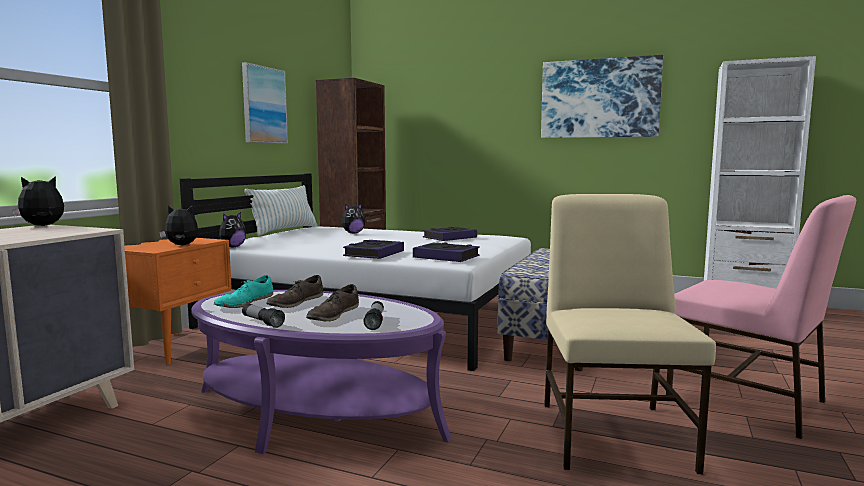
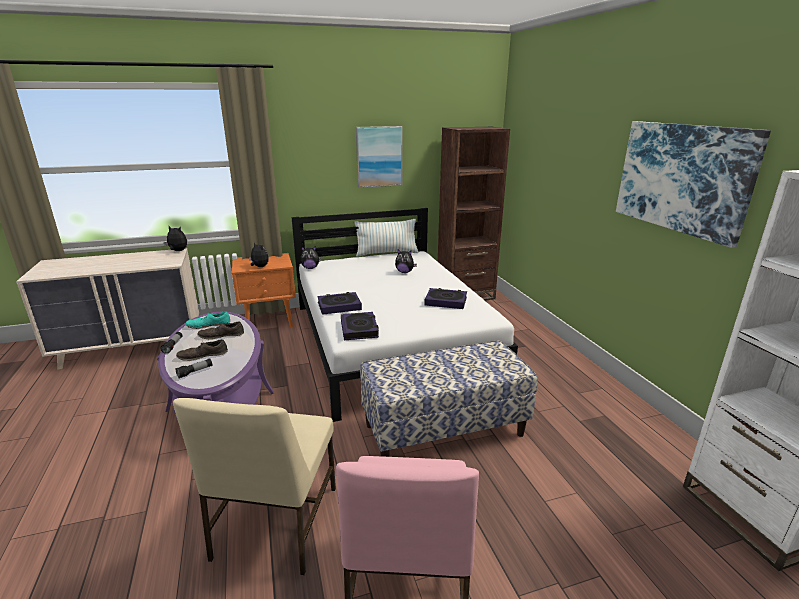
camera: 50 degrees right, 15 degrees up
(614, 434) = (275, 523): beige chair -> beige chair turned 135 degrees clockwise

